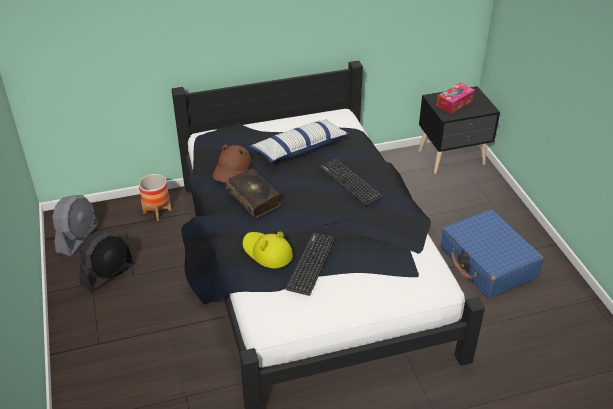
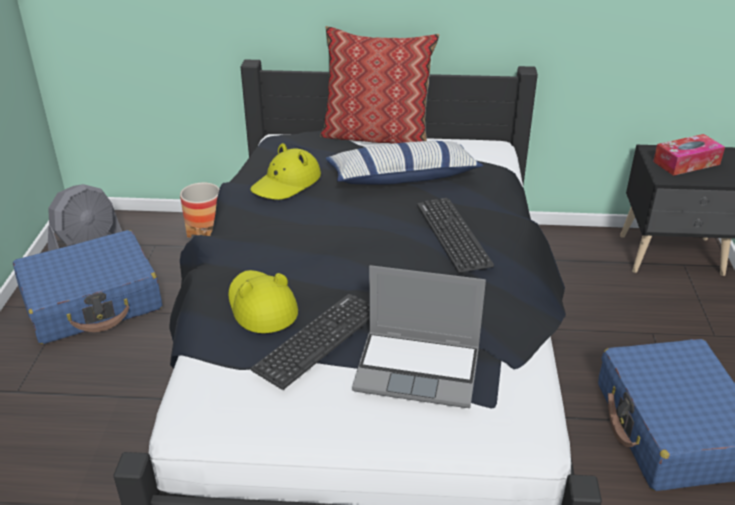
camera: 20 degrees right, 5 degrees down
(108, 274) = (93, 302): black fan -> blue suitcase
(232, 169) = (286, 183): brown hat -> yellow hat
(254, 198) = (291, 227): book -> none
(266, 122) = (376, 136): none -> pillow
(372, 266) = (419, 369): none -> laptop

